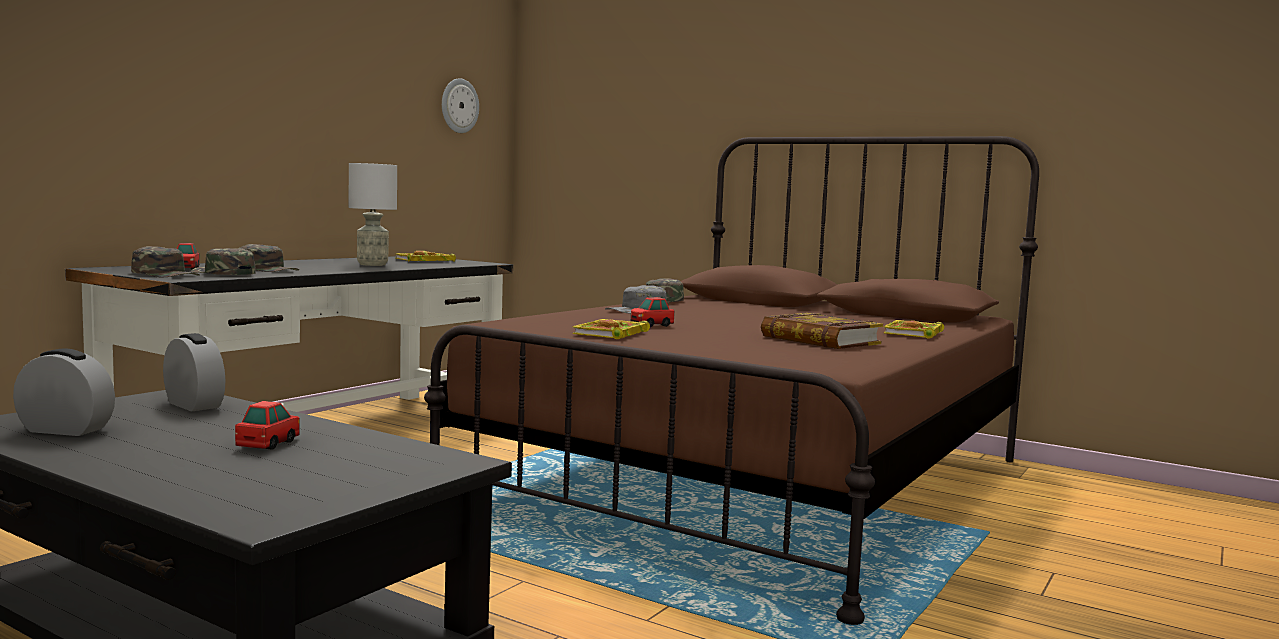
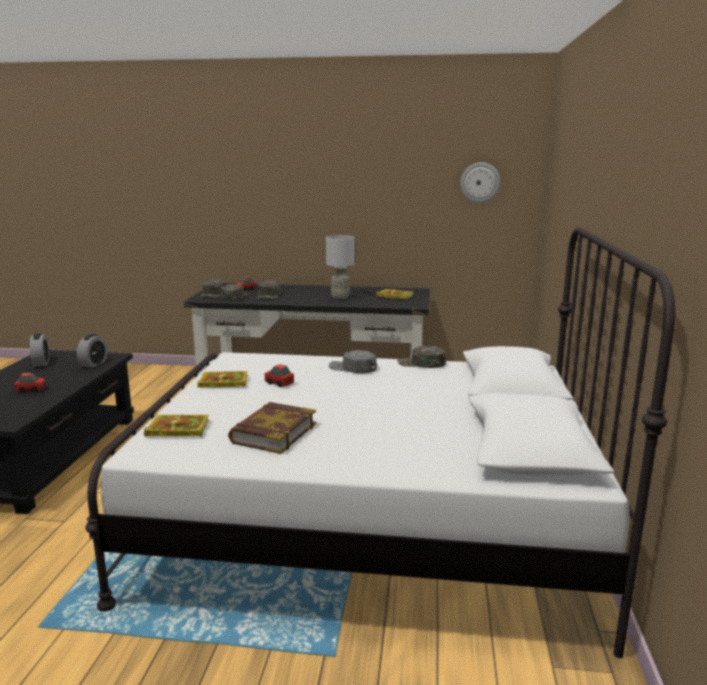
camera: 65 degrees right, 10 degrees up
(756, 480) = (370, 521): brown bed -> white bed
(914, 334) = (369, 460): book -> book (176, 429)

